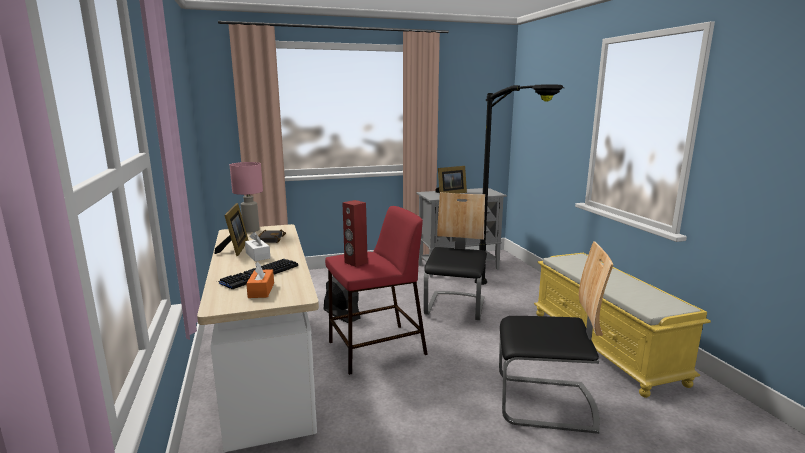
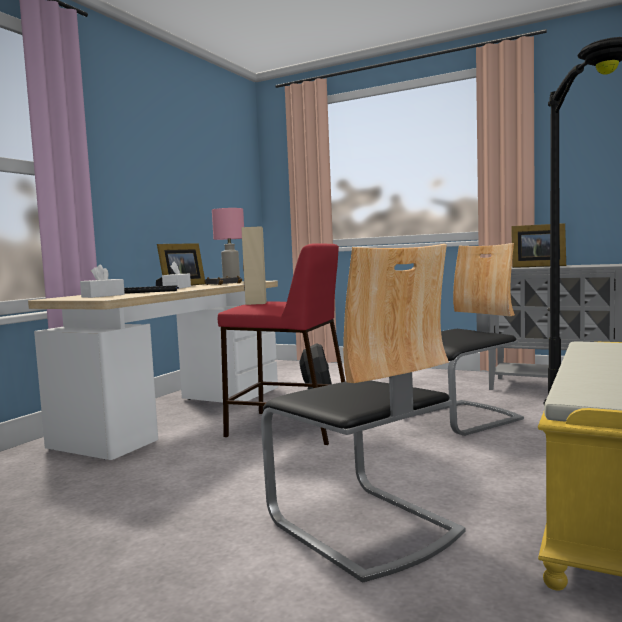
camera: 45 degrees right, 10 degrees down
(261, 290) = (103, 296): orange tissue box -> white tissue box
(355, 262) = (255, 303): red speaker -> beige speaker

